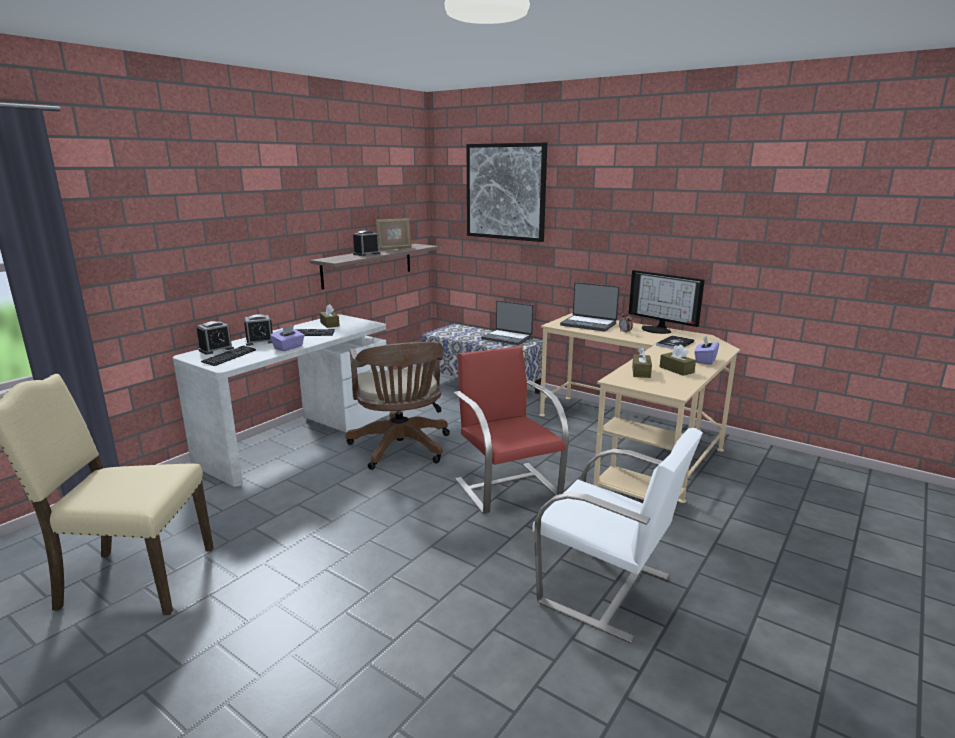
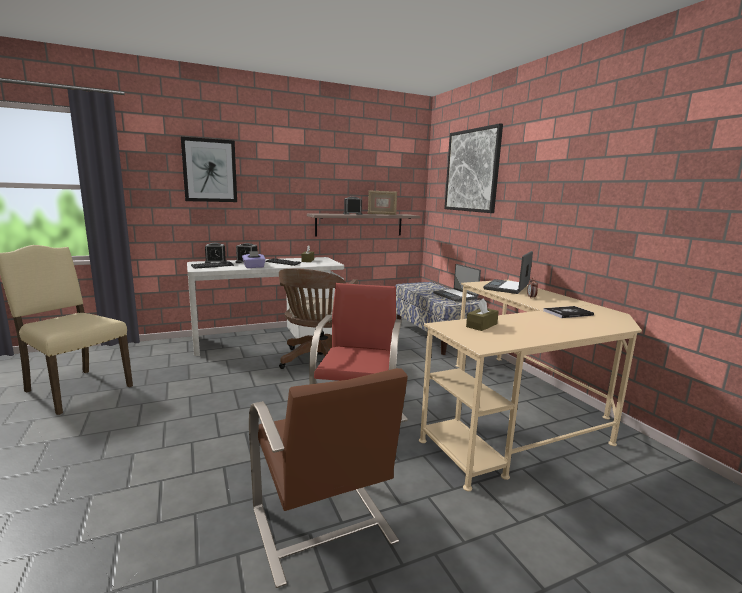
camera: 30 degrees right, 5 degrees down
(185, 216) = (209, 170): none -> picture
(589, 324) = (507, 288): laptop -> laptop turned 60 degrees clockwise
(607, 590) = (323, 527): white chair -> brown chair
(658, 329) = (572, 301): monitor -> none
(676, 370) = (524, 331): brown tissue box -> none
(705, 360) = (575, 330): purple tissue box -> none

